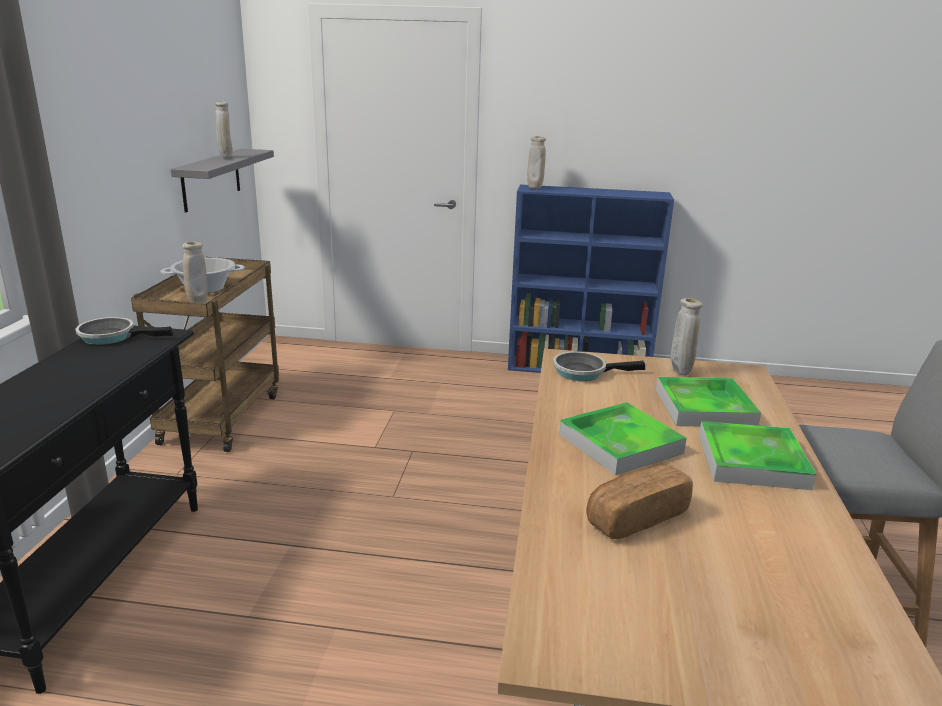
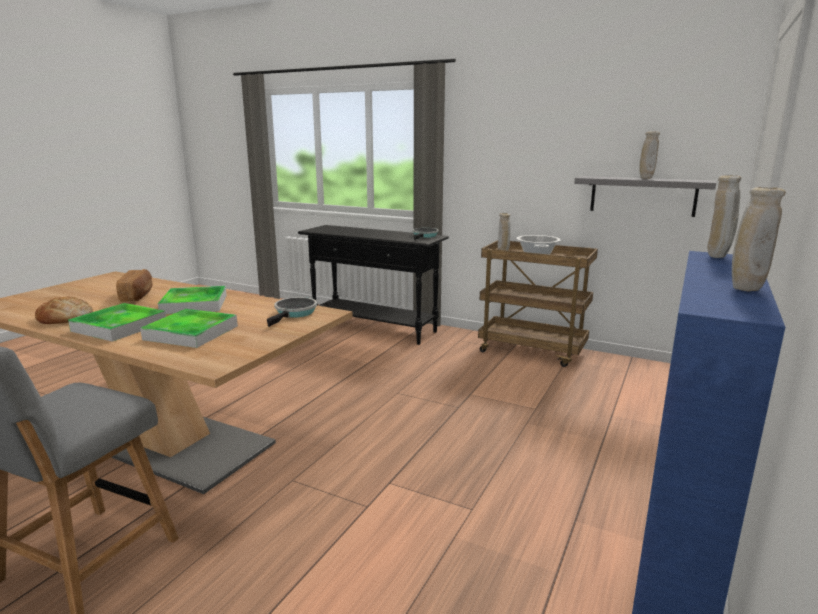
camera: 110 degrees right, 5 degrees down
(680, 373) = (251, 340): beige vase -> beige vase (746, 289)
(793, 529) = (65, 317): none -> bread

